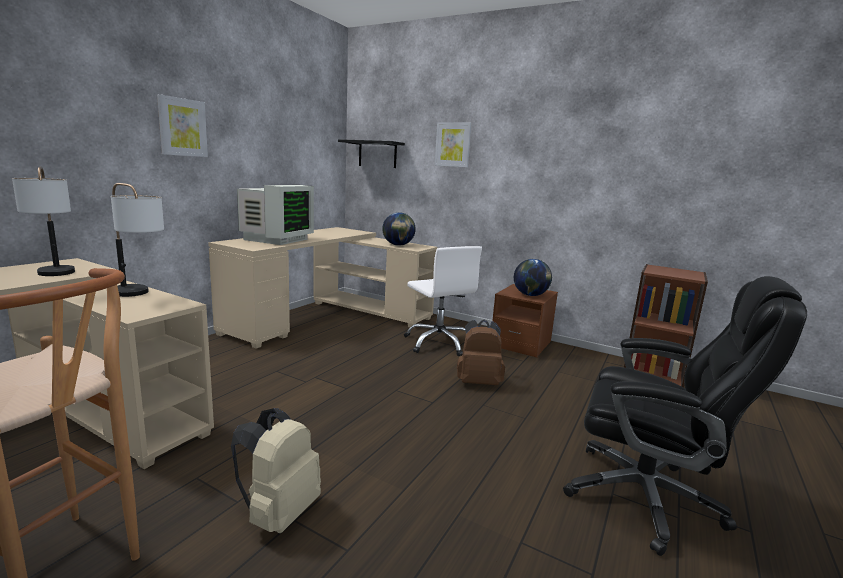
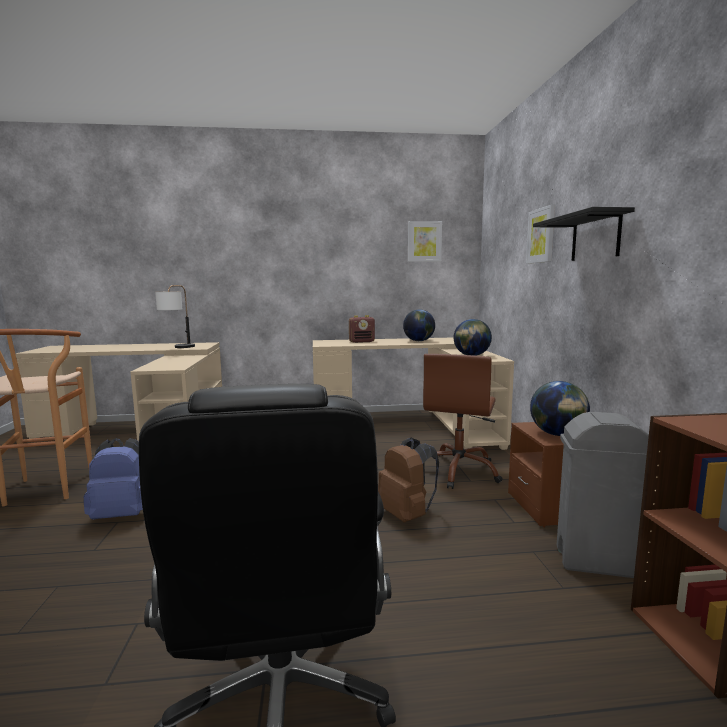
camera: 55 degrees right, 5 degrees down
(139, 295) = (182, 361): table lamp -> none
(182, 127) = (296, 254): picture -> picture (424, 241)
(275, 239) = (362, 341): monitor -> radio
(279, 512) = (122, 514): beige backpack -> blue backpack
(323, 234) = (419, 341): none -> globe
(377, 154) = (495, 258): black shelf -> black shelf (595, 237)
(439, 343) = (458, 471): white office chair -> brown office chair
(581, 364) = (597, 563): none -> grey trash can

